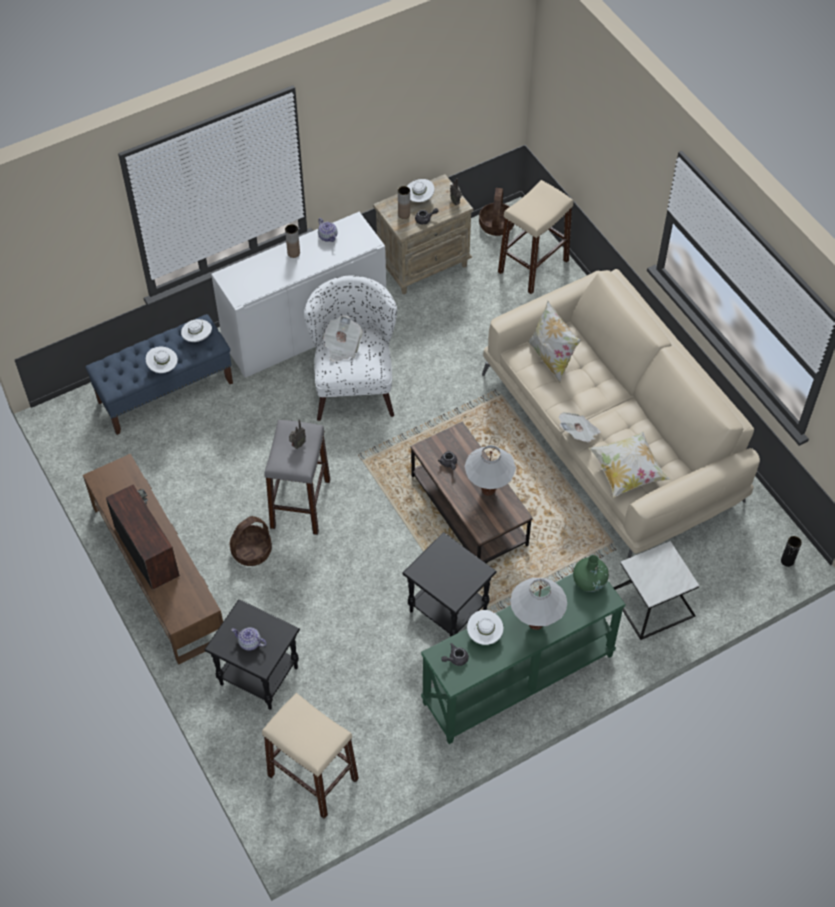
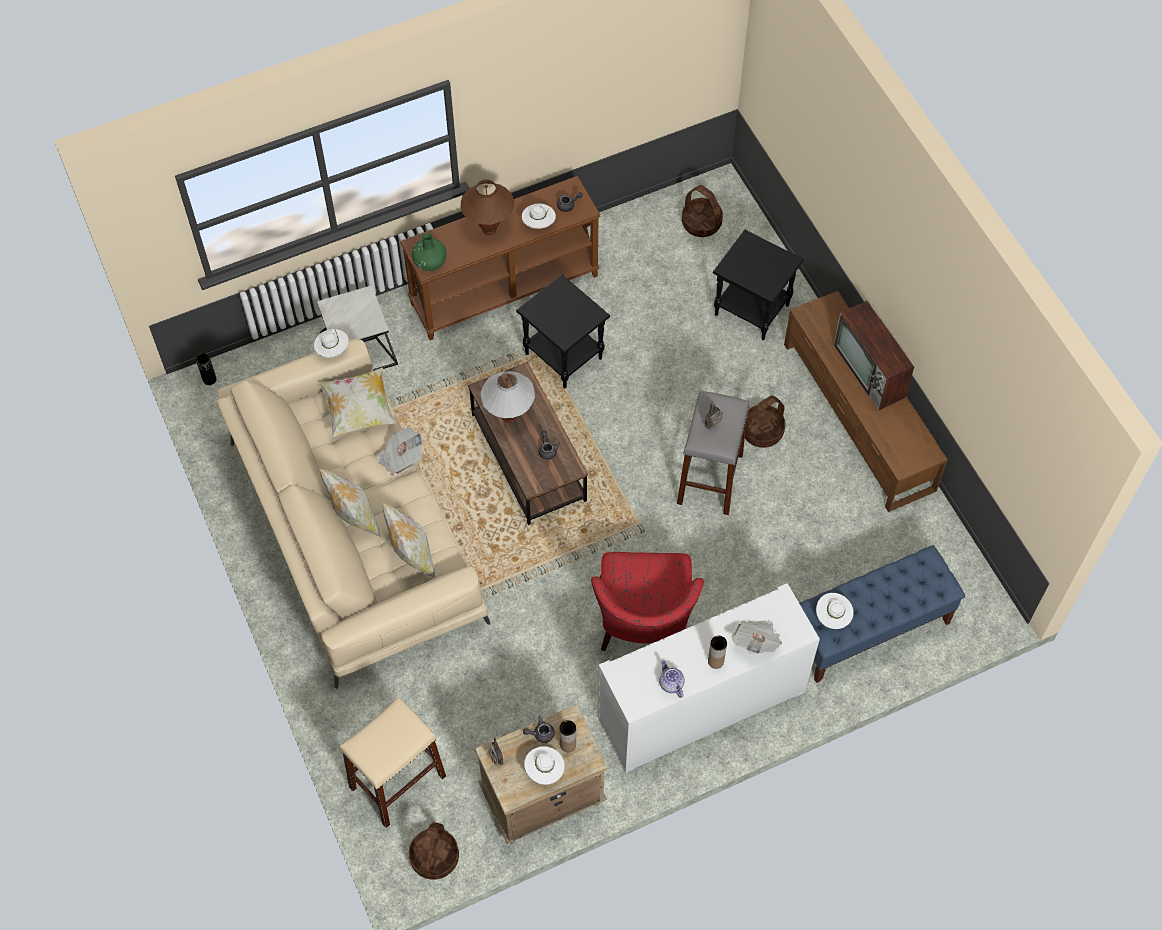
camera: 175 degrees left, 5 degrees up
(163, 367) = (871, 579): white hat -> white hat (333, 350)
(249, 643) = (760, 261): teapot -> none
(313, 777) = (702, 223): beige stool -> basket
(342, 346) = (658, 589): newspaper -> newspaper (756, 641)
(354, 382) = (644, 625): white armchair -> red armchair
(518, 680) = (504, 288): green console table -> brown console table
(535, 623) = (489, 230): white table lamp -> brown table lamp
(607, 383) = (354, 517): none -> pillow

